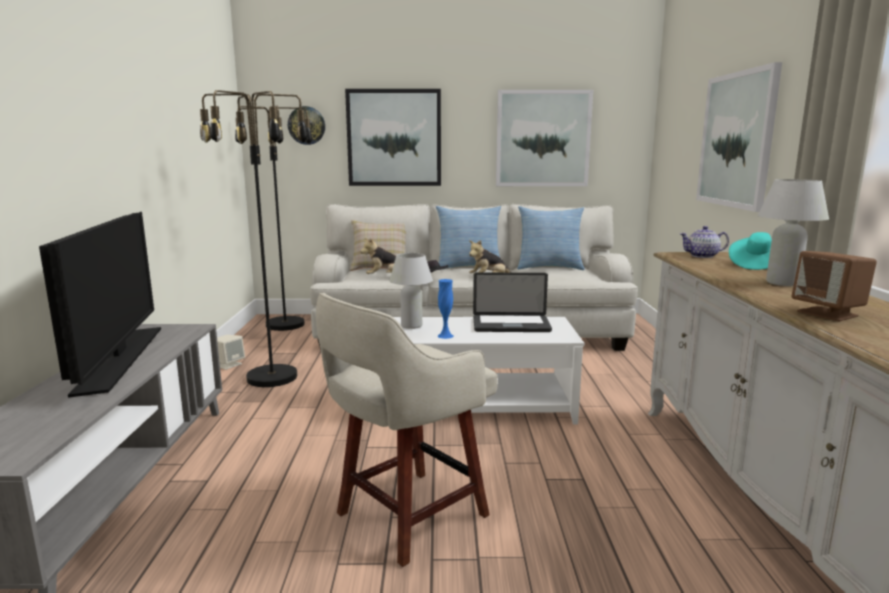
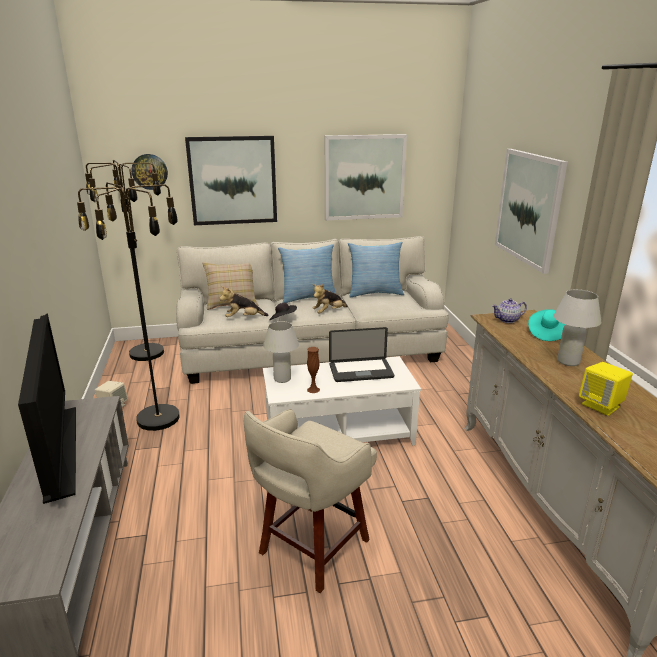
camera: 10 degrees left, 10 degrees up
(445, 336) = (313, 389): blue vase -> brown vase
(828, 314) = (601, 405): brown speaker -> yellow speaker

